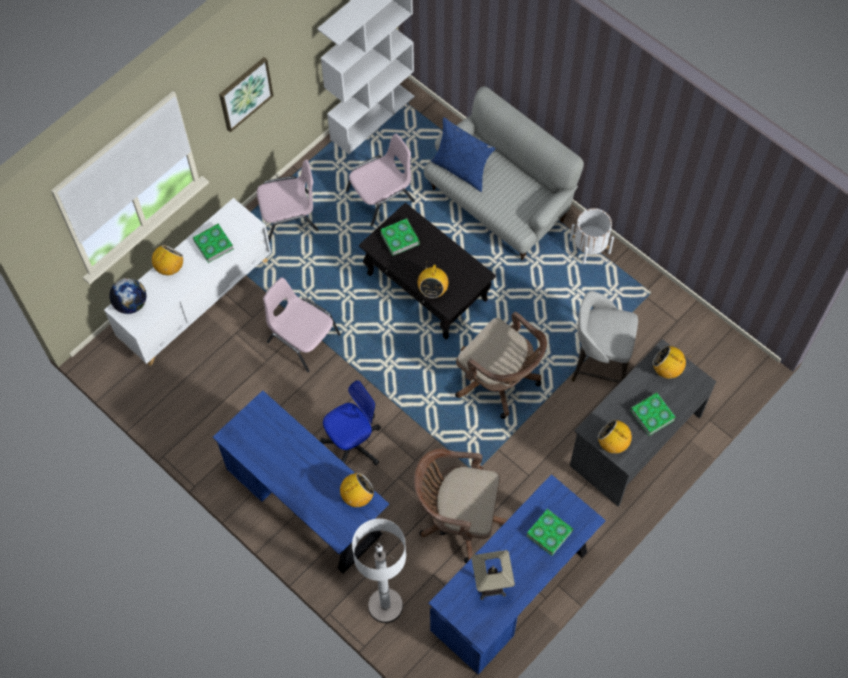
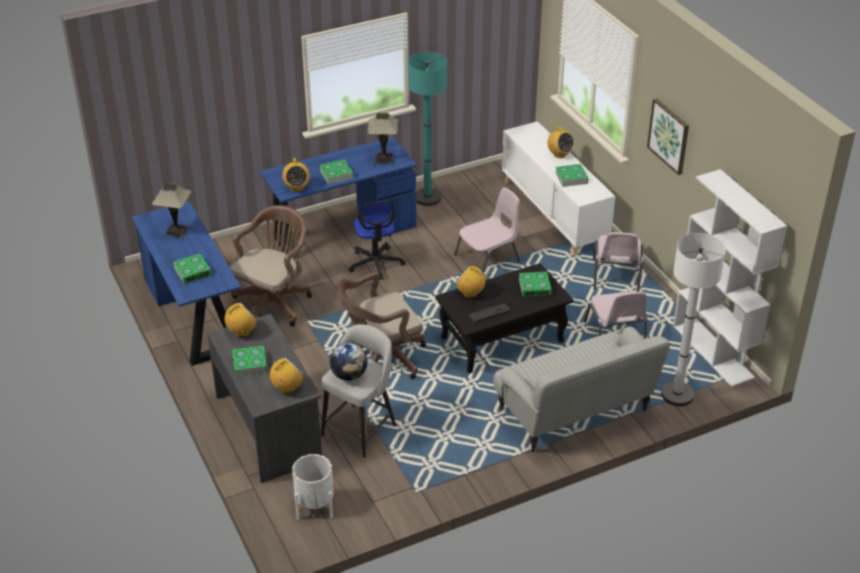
camera: 110 degrees right, 25 degrees down
(131, 304) = (535, 133): globe -> globe (349, 375)
(210, 435) = (427, 198): none -> turquoise floor lamp
(266, 427) = (383, 160): none -> table lamp
(315, 465) = (336, 174): none -> book
(385, 606) = (232, 249): white floor lamp -> white floor lamp (677, 395)
(456, 265) = (489, 313): none -> keyboard
(462, 169) = (599, 350): blue pillow -> none
(590, 246) = (492, 463): white planter -> white planter (315, 505)

